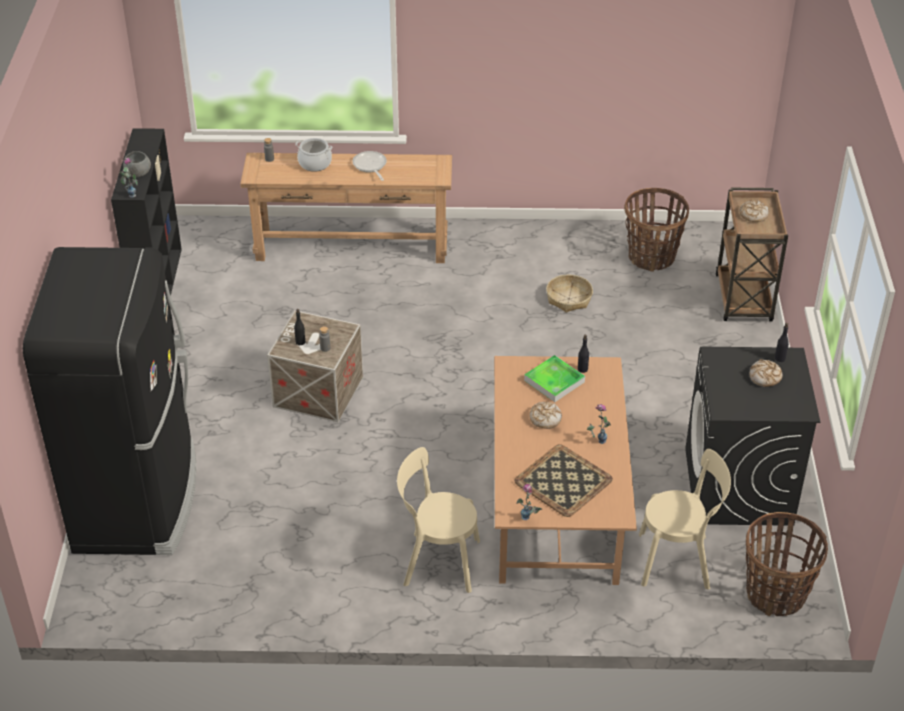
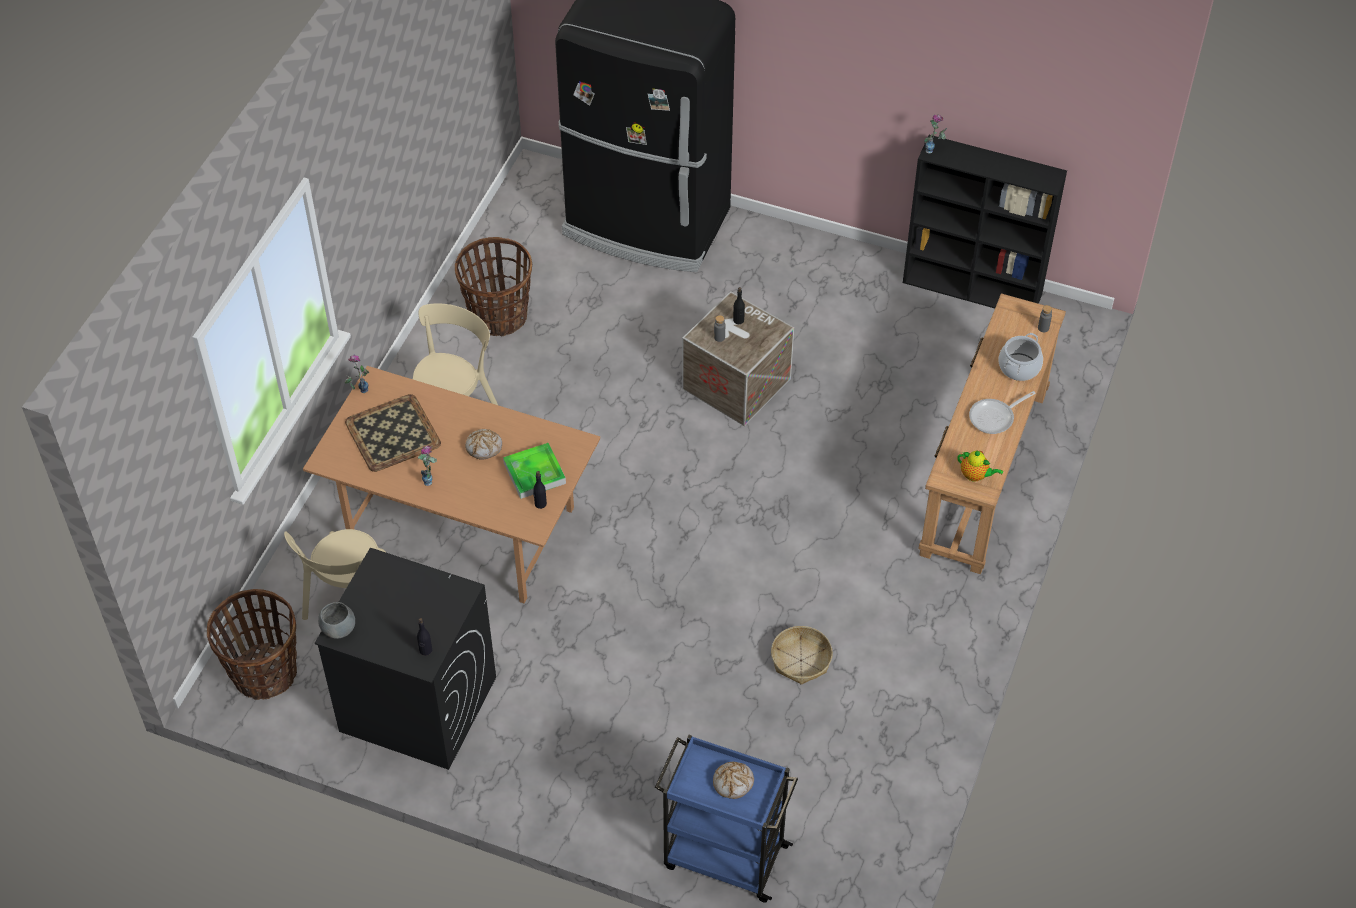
camera: 110 degrees right, 10 degrees up
(138, 173) = (970, 161): grey bowl -> grey bowl (338, 628)
(370, 166) = (995, 417): frying pan -> frying pan turned 150 degrees clockwise
(430, 166) = (975, 476): none -> teapot
(651, 256) = (851, 785): basket -> basket (498, 316)
(743, 299) = (723, 856): brown cart -> blue cart
(764, 377) = (405, 622): bread -> none

